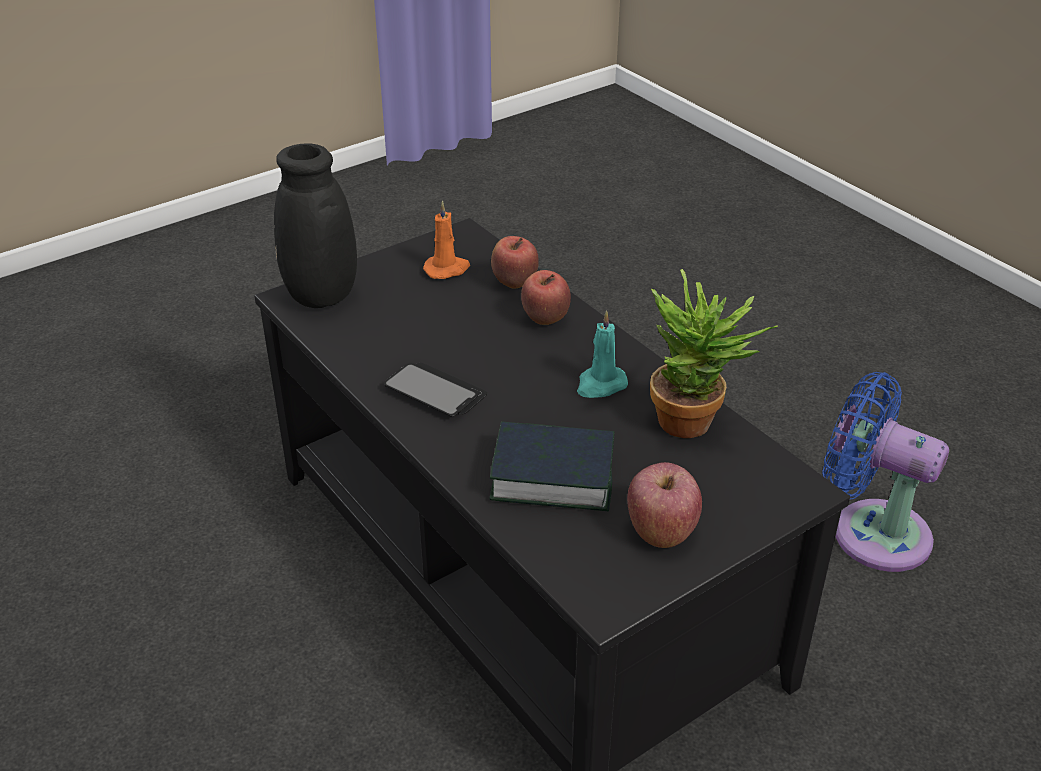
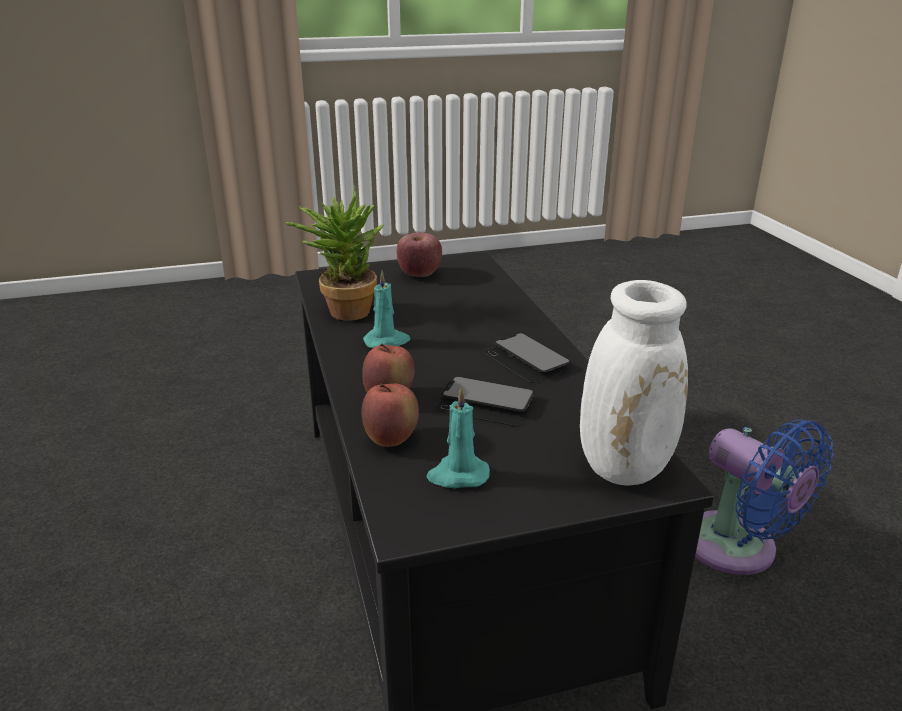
camera: 160 degrees left, 10 degrees down
(320, 300) = (626, 467): black vase -> white vase
(447, 269) = (457, 475): orange candle -> turquoise candle
(454, 331) = (485, 404): none -> phone
(552, 475) = (465, 303): book -> none
(871, 531) = (154, 500): blue fan -> blue fan (738, 549)

